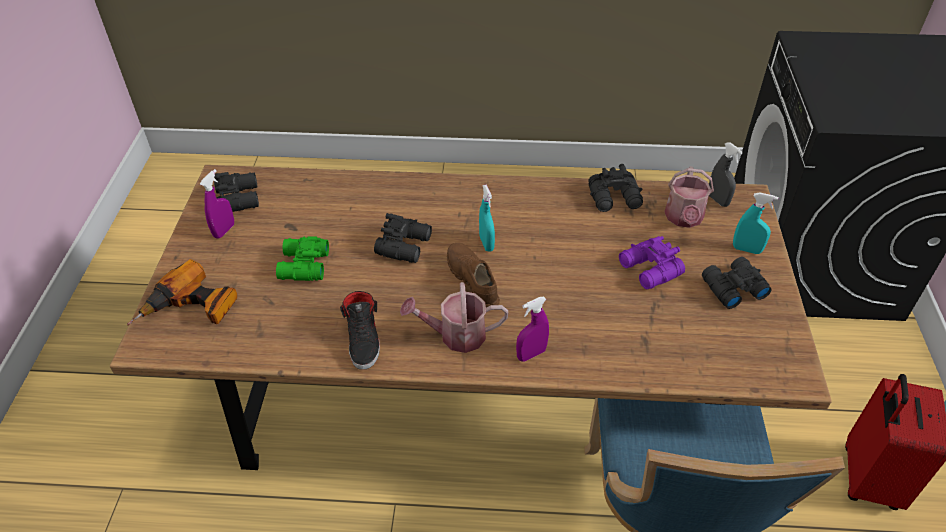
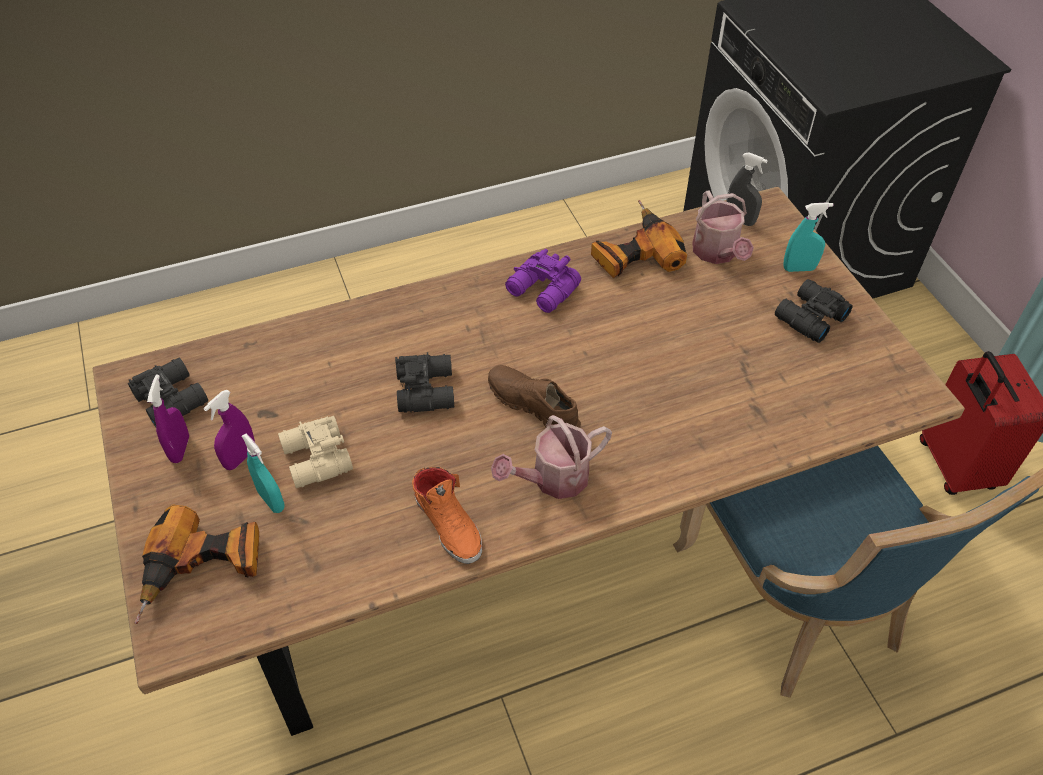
camera: 25 degrees left, 5 degrees up
(302, 266) = (315, 460): green binoculars -> beige binoculars
(364, 339) = (449, 524): black shoe -> orange shoe
(486, 243) = (521, 354): turquoise spray bottle -> turquoise spray bottle (271, 500)
(531, 354) = (648, 470): purple spray bottle -> purple spray bottle (240, 458)
(615, 198) = (632, 252): black binoculars -> power drill
(649, 270) = (716, 326): purple binoculars -> purple binoculars (543, 291)

